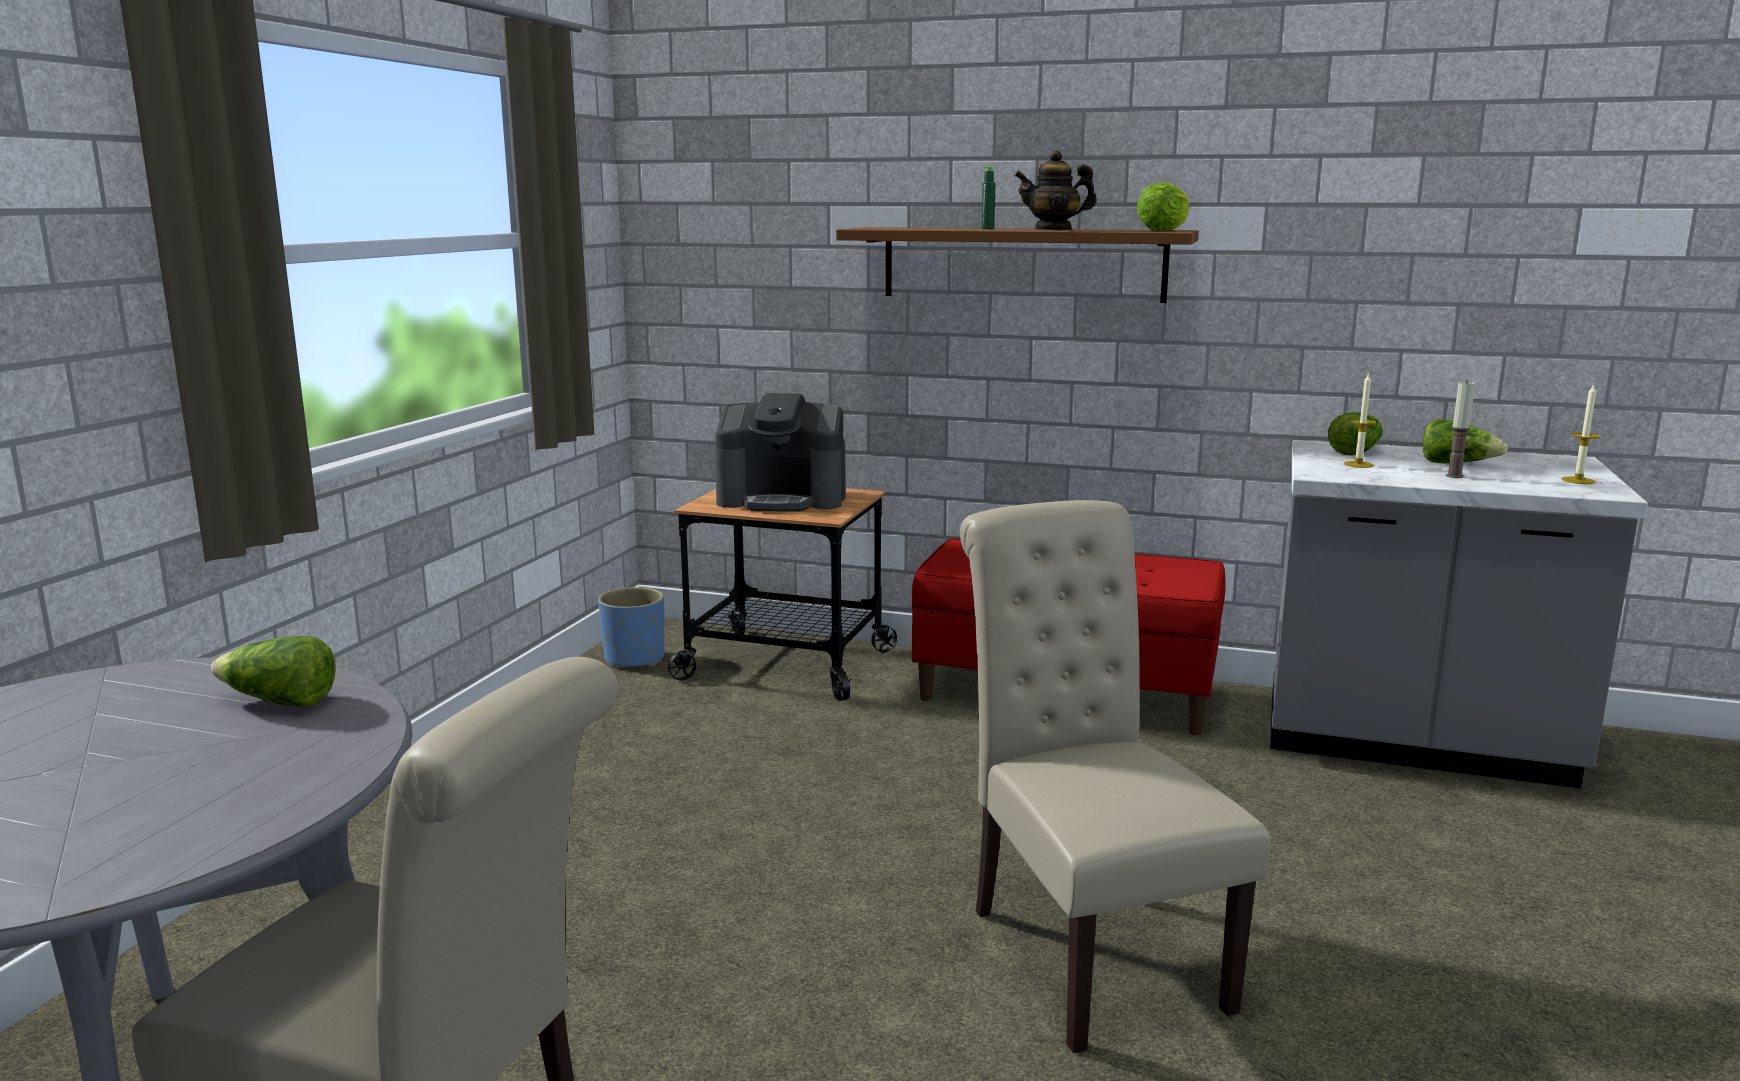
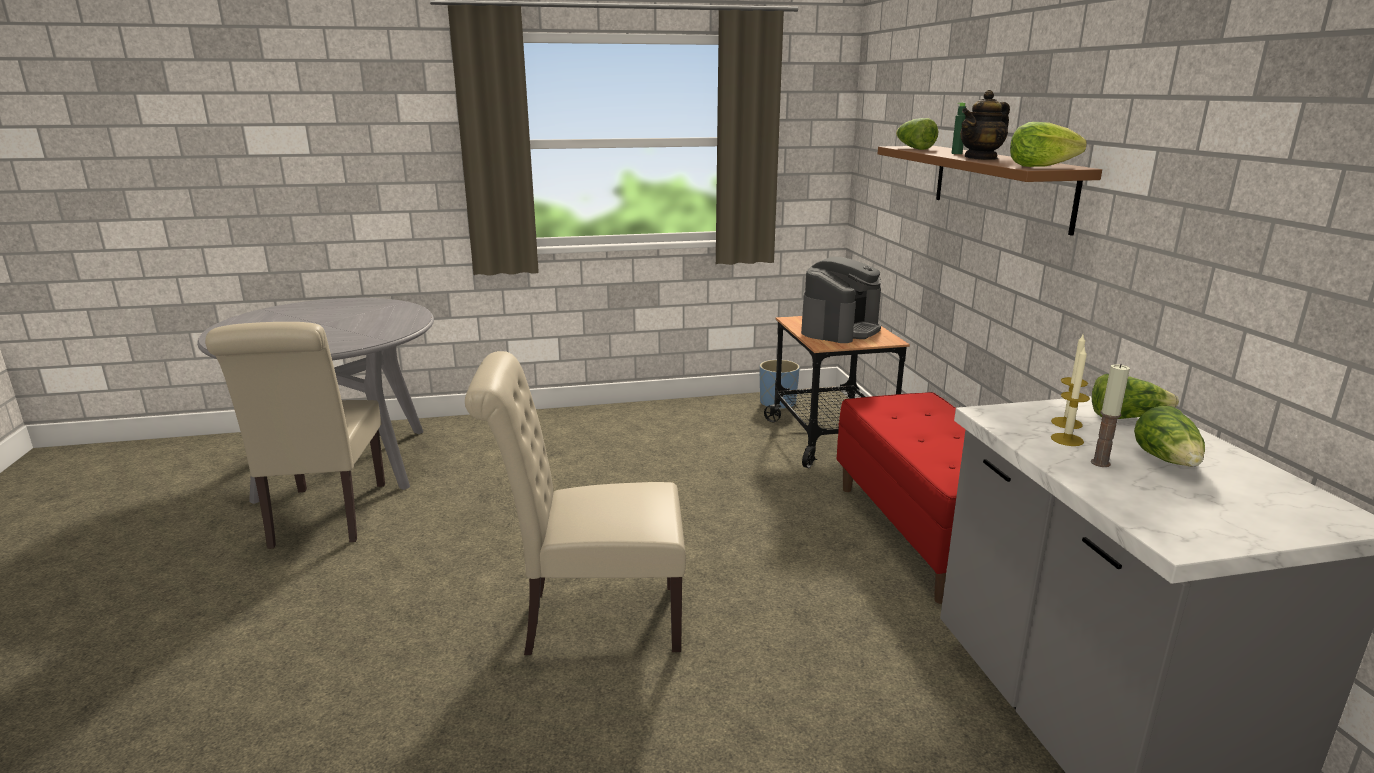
camera: 60 degrees right, 5 degrees up
(279, 702) = (387, 326): lettuce -> lettuce (913, 148)
(783, 499) = (840, 329): coffee machine -> coffee machine turned 120 degrees counterclockwise
(1053, 229) = (981, 158): teapot -> teapot turned 90 degrees counterclockwise
(1086, 949) = (592, 619): beige chair -> beige chair turned 135 degrees counterclockwise
(1578, 480) = (1216, 523): candle -> candle (1067, 439)

